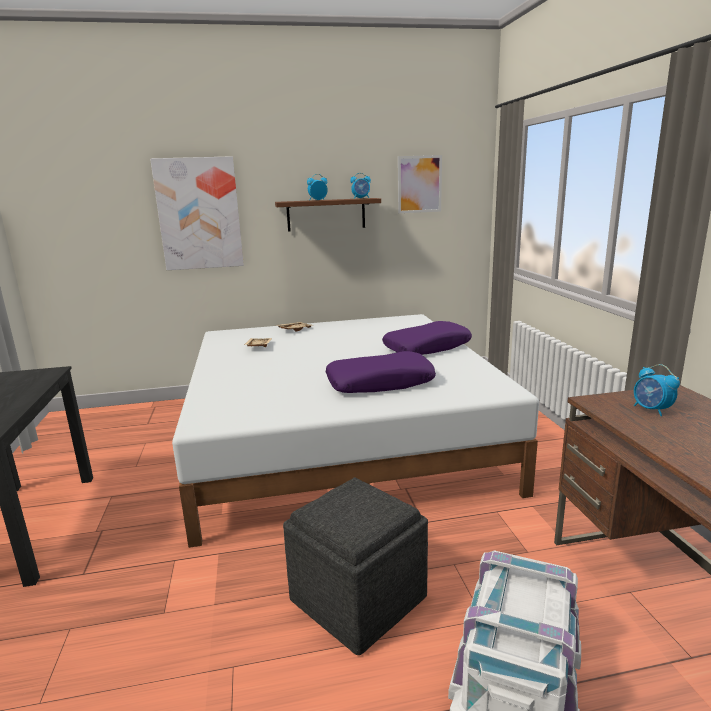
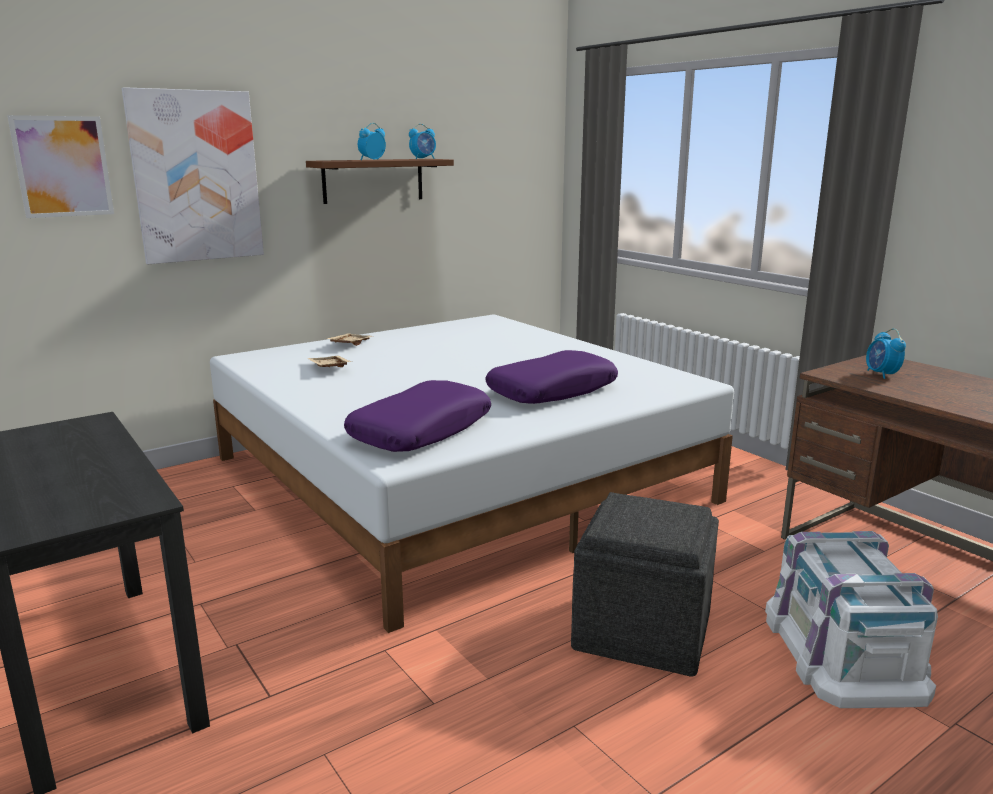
camera: 25 degrees left, 0 degrees up
(419, 184) = (485, 142): picture -> picture (63, 166)
(427, 347) = (553, 349): purple pillow -> purple pillow (421, 431)
(651, 410) = (881, 374): alarm clock -> alarm clock turned 45 degrees clockwise

